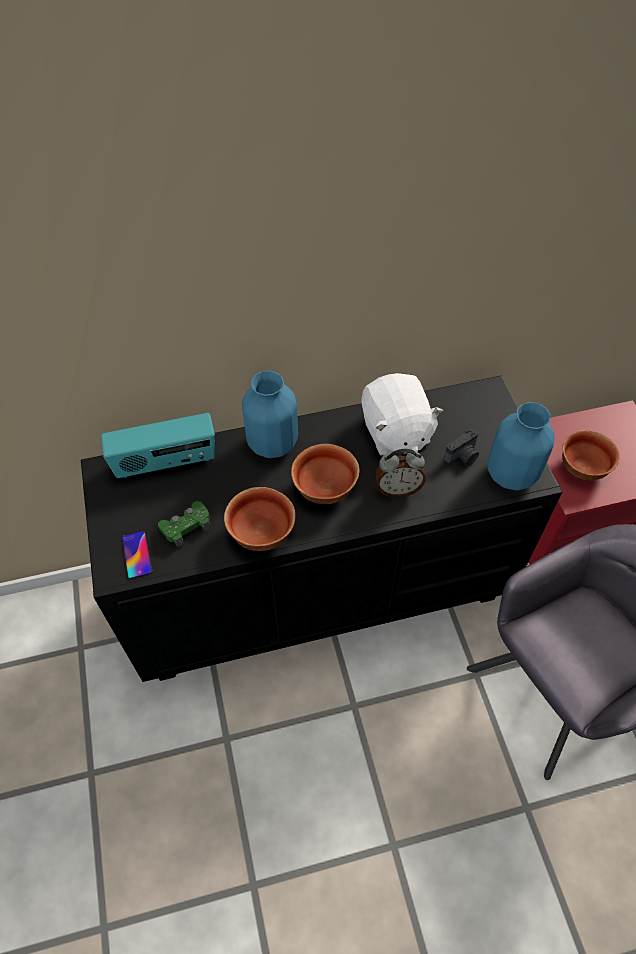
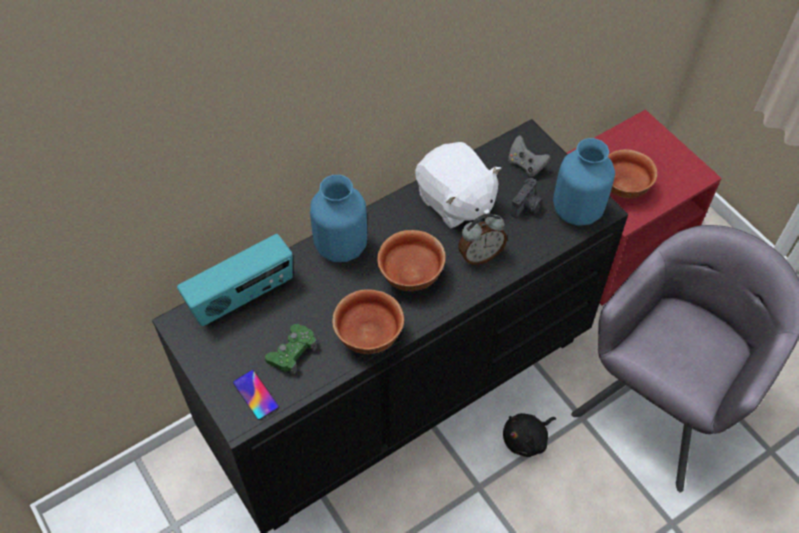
camera: 20 degrees left, 0 degrees up
(415, 677) = (527, 439): none -> black plush toy
(478, 416) = (526, 165): none -> grey game controller

